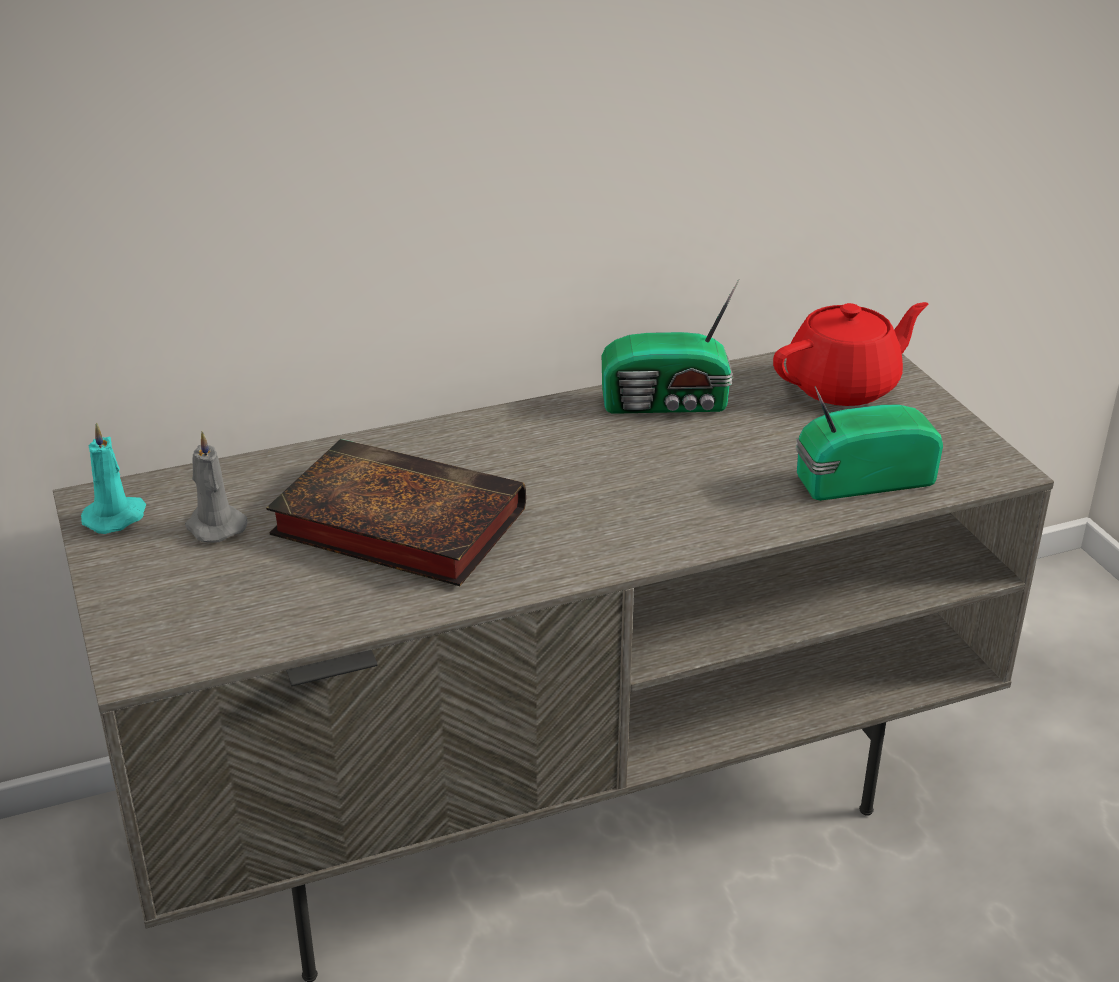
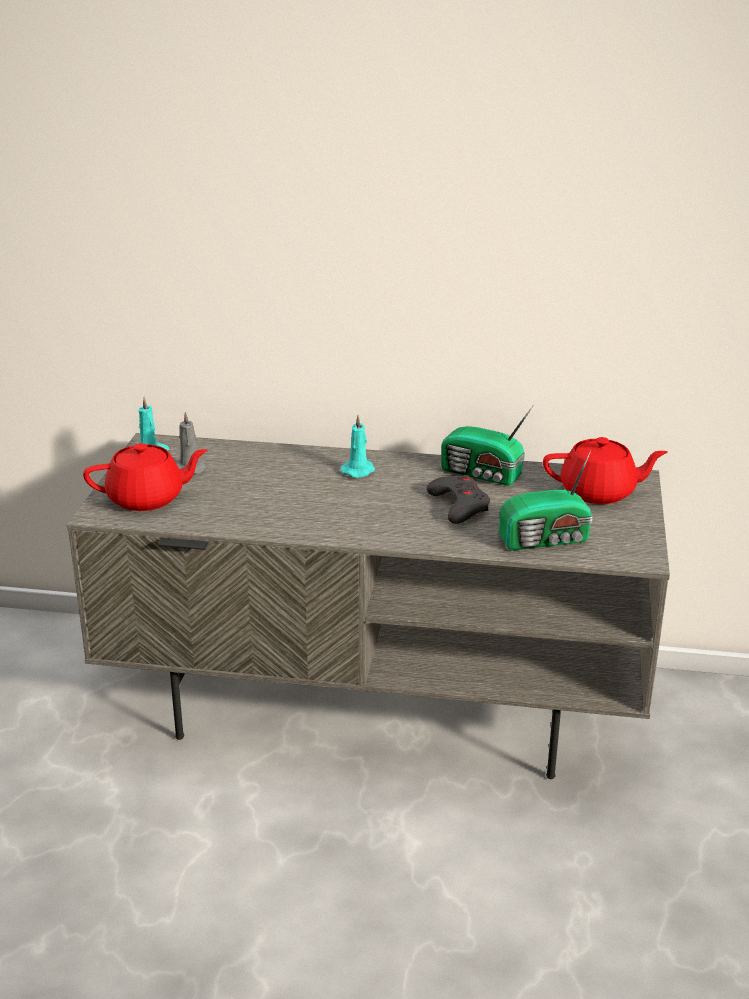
camera: 30 degrees right, 5 degrees down
(199, 607) = (147, 499): none -> red teapot
(392, 523) = (273, 489): book -> none
(489, 450) = (359, 470): none -> turquoise candle
(689, 462) = (459, 505): none -> grey game controller
(859, 480) = (547, 540): radio -> radio turned 150 degrees clockwise

